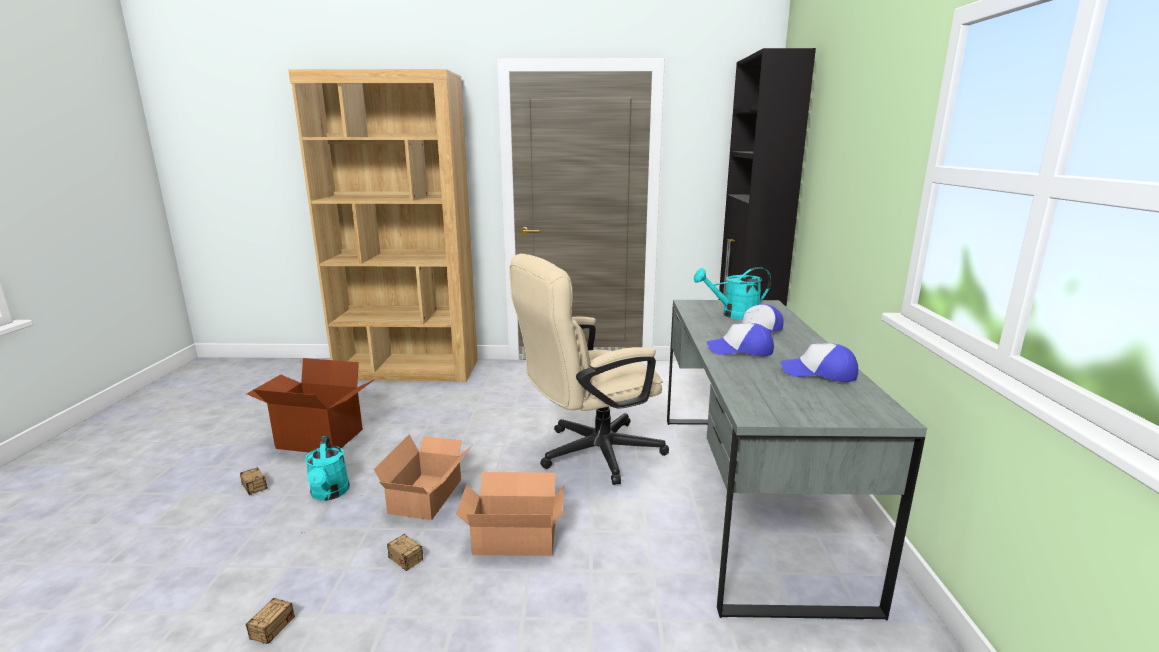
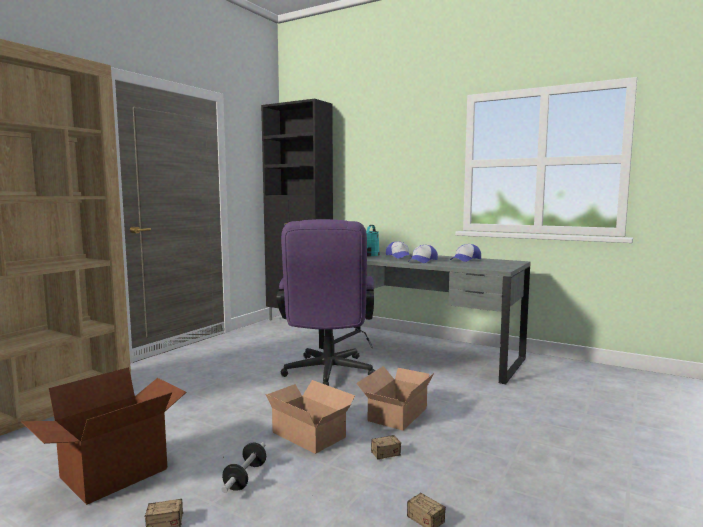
camera: 60 degrees left, 10 degrees down
(329, 494) = (245, 477): turquoise watering can -> dumbbell
(589, 454) = (327, 374): beige office chair -> purple office chair

